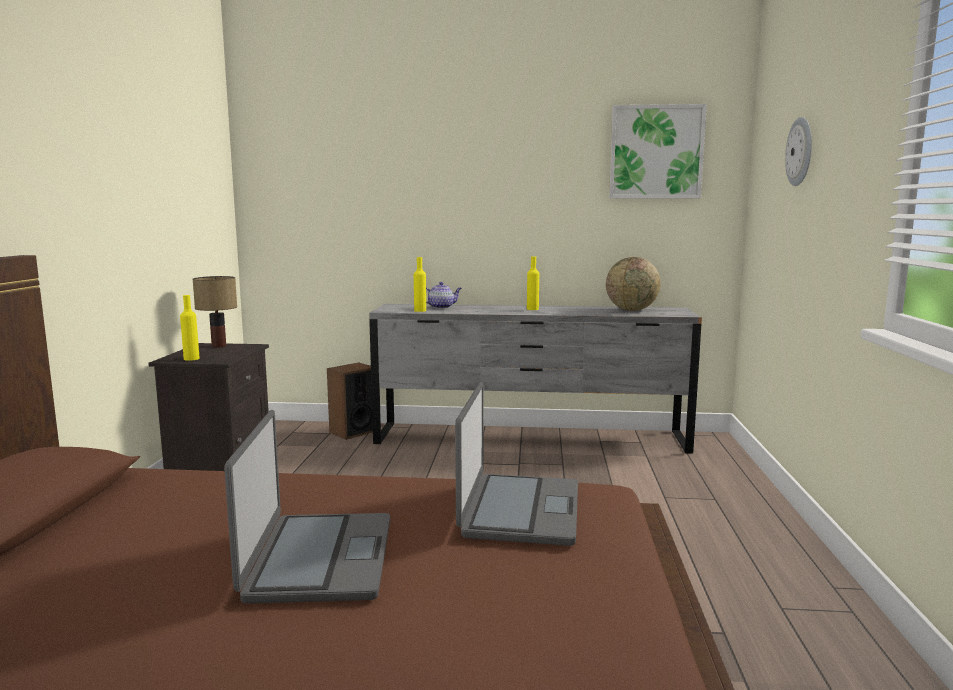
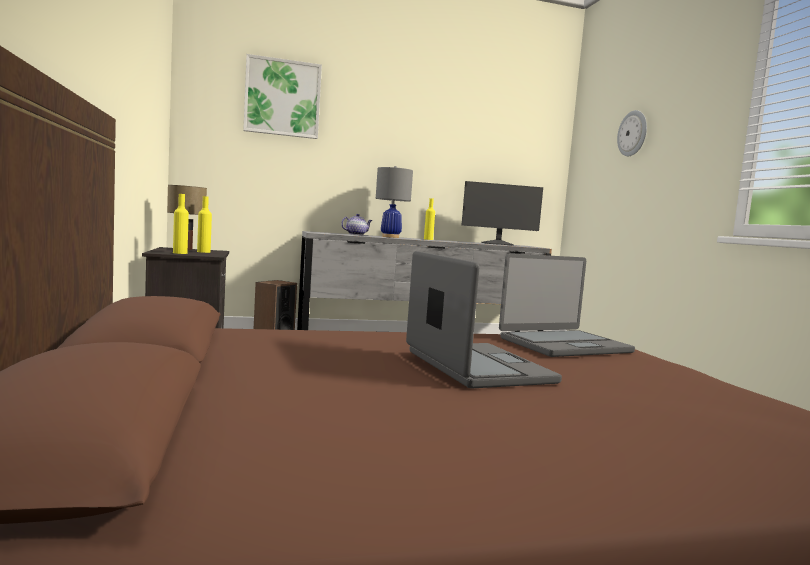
camera: 20 degrees left, 5 degrees down
(420, 310) = (345, 234): yellow bottle -> yellow bottle (203, 252)
(481, 309) = (390, 237): none -> grey table lamp
(519, 510) = (563, 345): laptop -> laptop turned 75 degrees clockwise
(631, 310) = (497, 244): globe -> monitor
(656, 152) = (512, 132): picture -> picture (282, 98)

